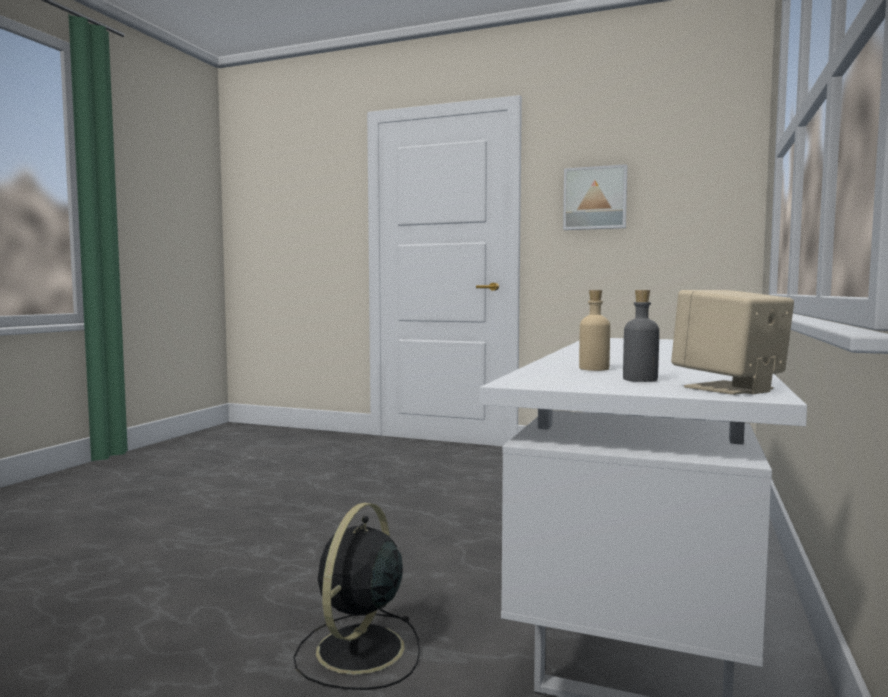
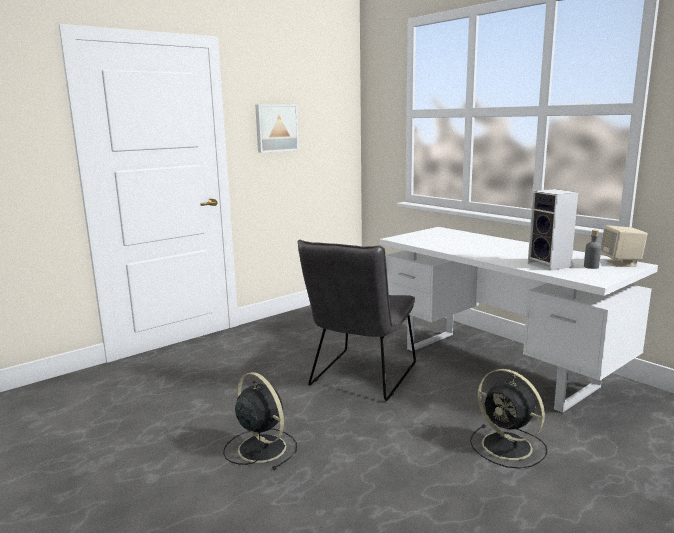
camera: 60 degrees left, 10 degrees up
(259, 513) = (260, 447): none -> black fan
(465, 521) = (360, 378): none -> grey chair
(594, 368) = (550, 265): beige bottle -> speaker

